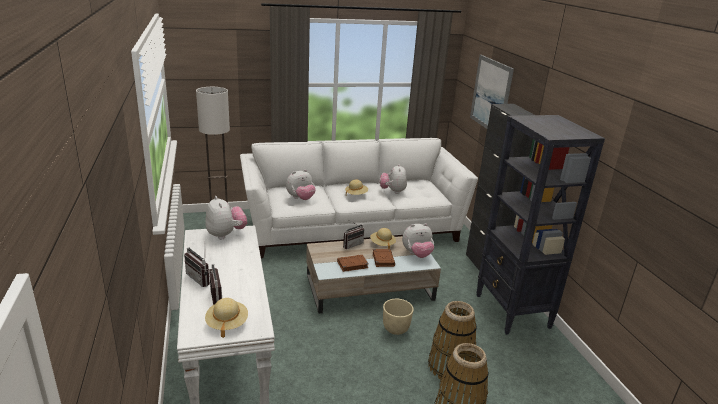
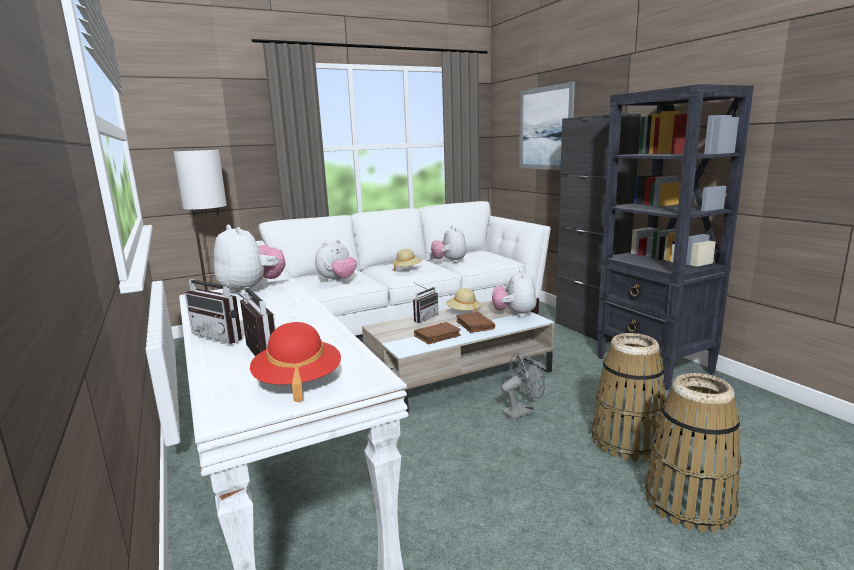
camera: 10 degrees left, 10 degrees down
(227, 323) = (298, 381): beige hat -> red hat
(395, 329) = (521, 411): beige planter -> grey fan
(417, 254) = (514, 314): plush toy -> plush toy turned 120 degrees clockwise

